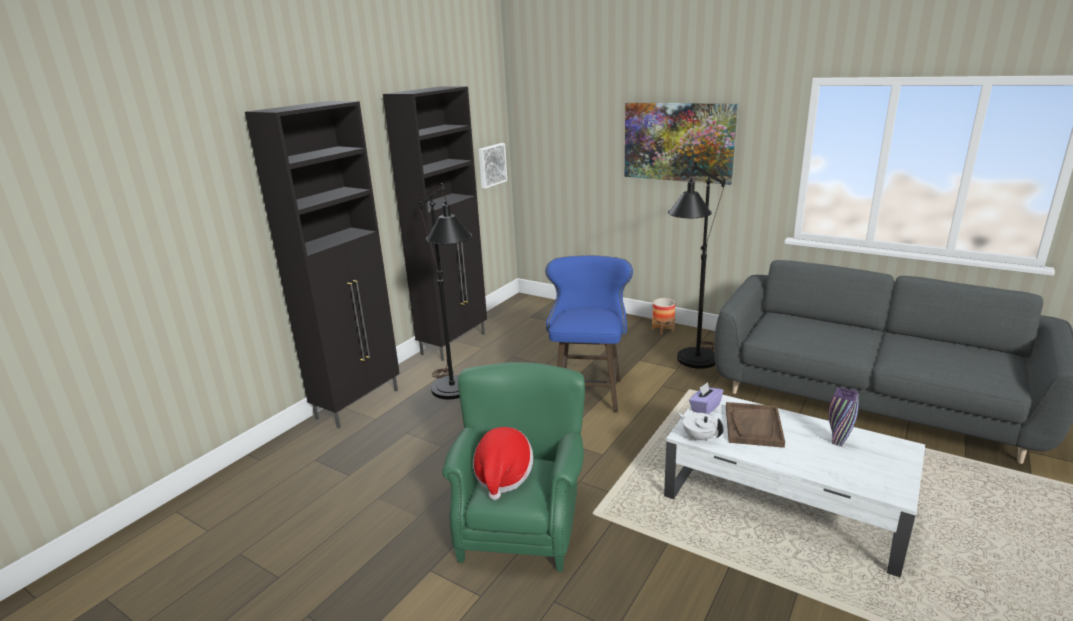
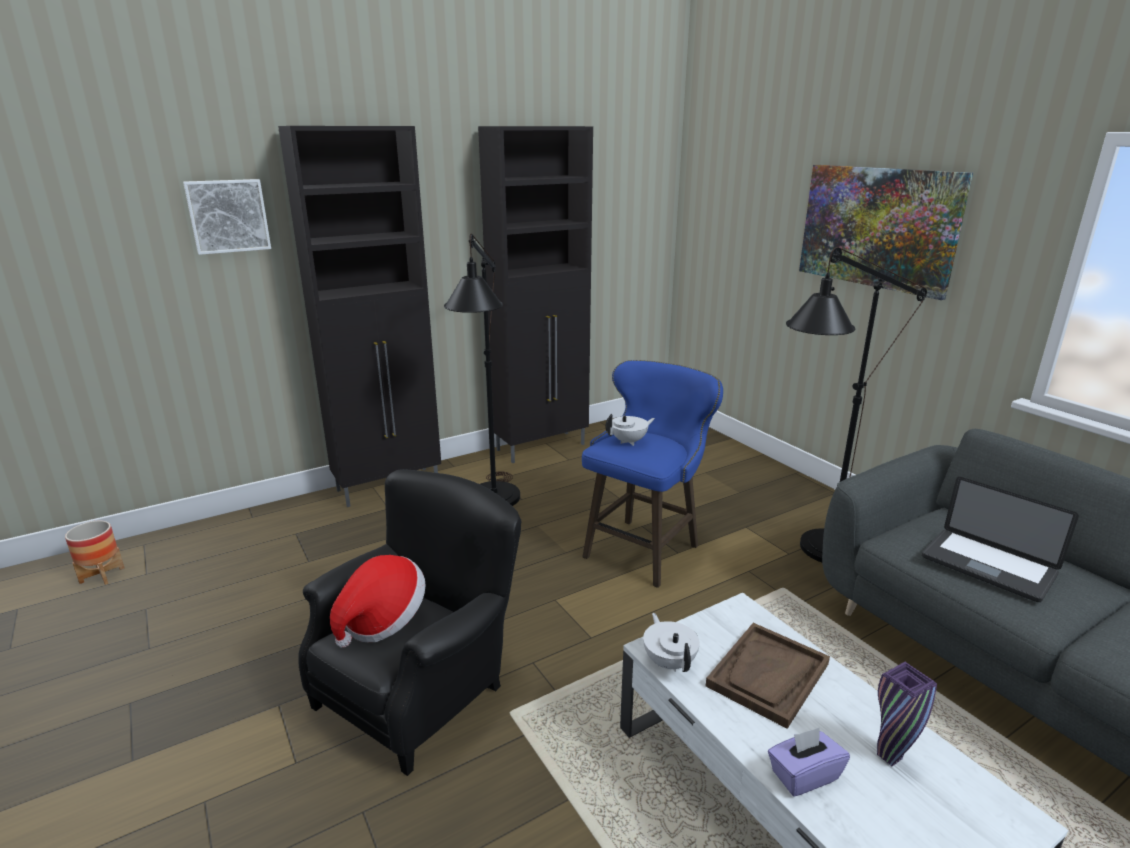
camera: 25 degrees right, 0 degrees up
(491, 165) = (642, 237): picture -> picture (228, 216)
(520, 522) = (420, 687): green armchair -> black armchair
(577, 315) = (629, 441): none -> white teapot
(663, 330) = (812, 496): planter -> planter (102, 575)
(705, 408) = (720, 621): purple tissue box -> purple tissue box (803, 775)
(816, 336) = (987, 566): none -> laptop

